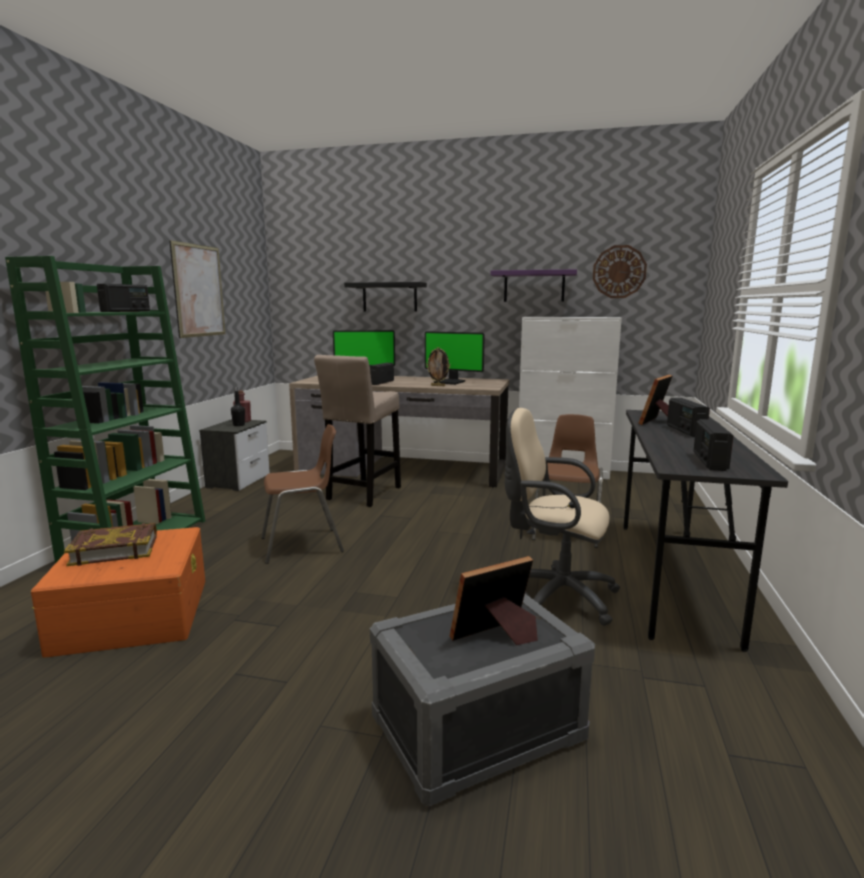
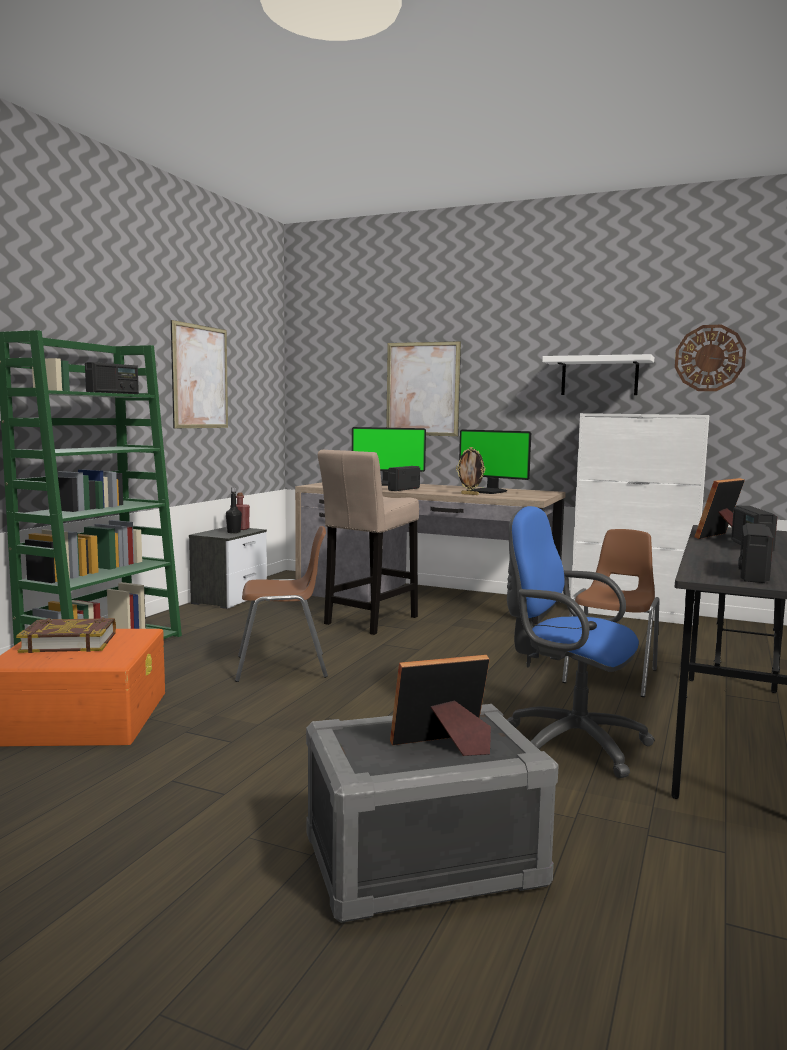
camera: 10 degrees right, 5 degrees down
(389, 297) = (422, 389): black shelf -> picture
(534, 286) = (599, 376): purple shelf -> white shelf
(554, 595) = (568, 742): beige office chair -> blue office chair

